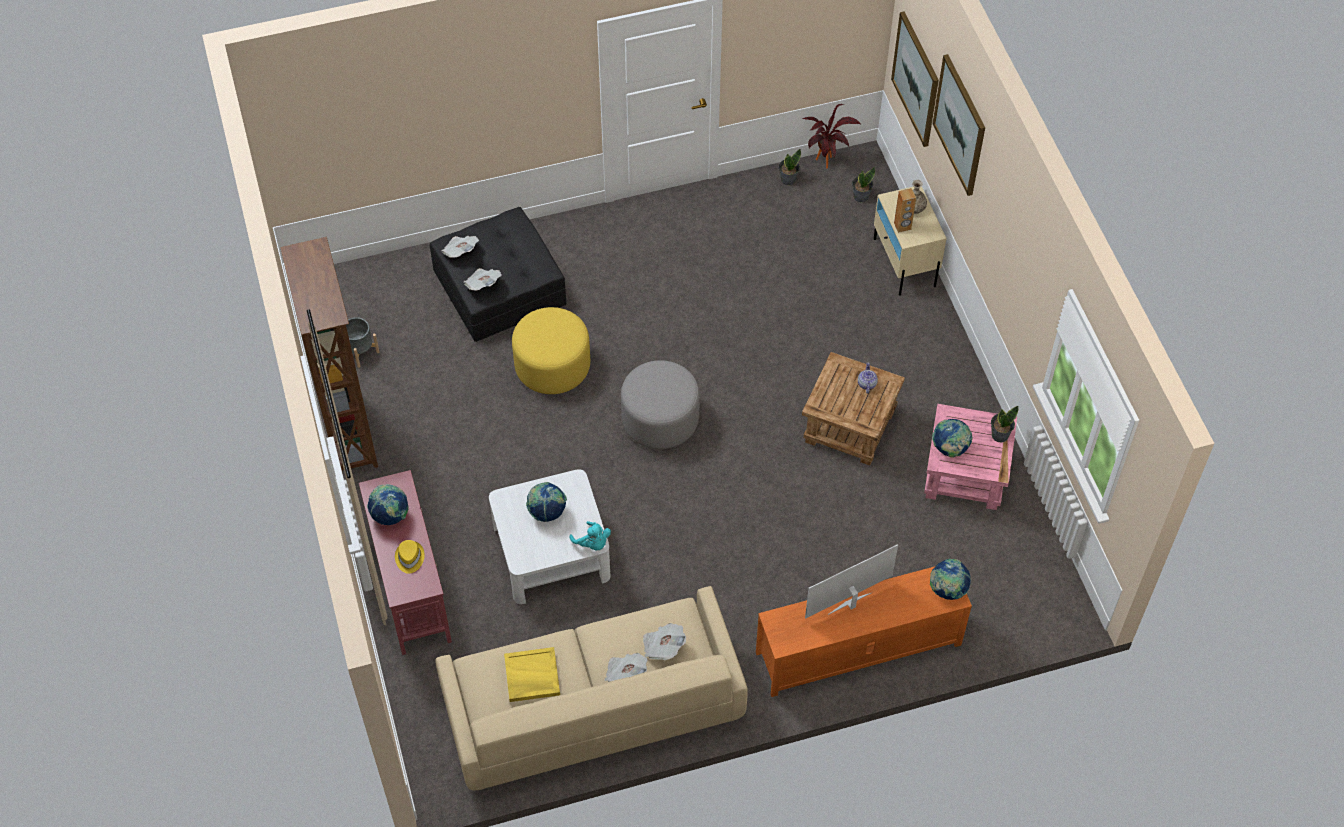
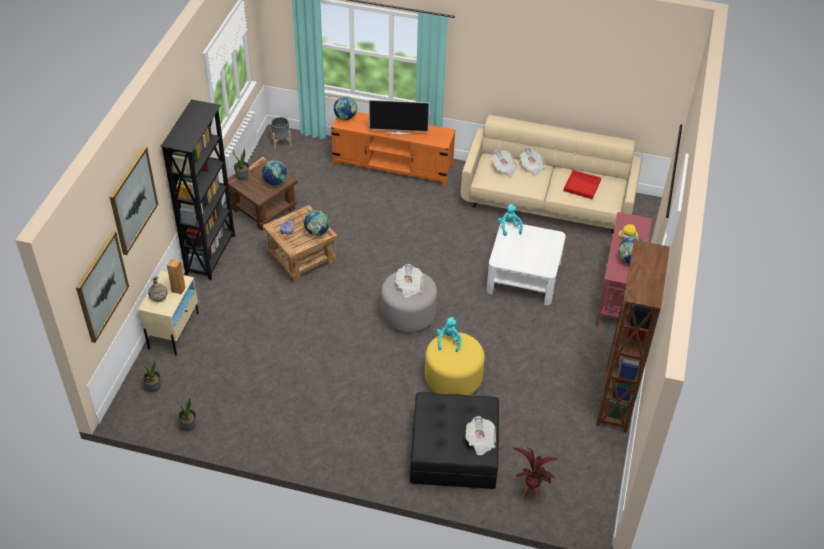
camera: 150 degrees left, 10 degrees down
(360, 352) = (581, 452): grey planter -> grey planter (281, 142)
(483, 284) = (479, 408): newspaper -> newspaper (408, 286)
(531, 676) = (582, 185): yellow tray -> red tray
(547, 512) = (525, 252): globe -> globe (317, 232)
(565, 342) = (448, 341): none -> turquoise plush toy
(827, 165) = (152, 422): potted plant -> potted plant (530, 490)
(960, 374) = (211, 254): none -> black bookcase
(965, 475) = (263, 208): pink side table -> brown side table

